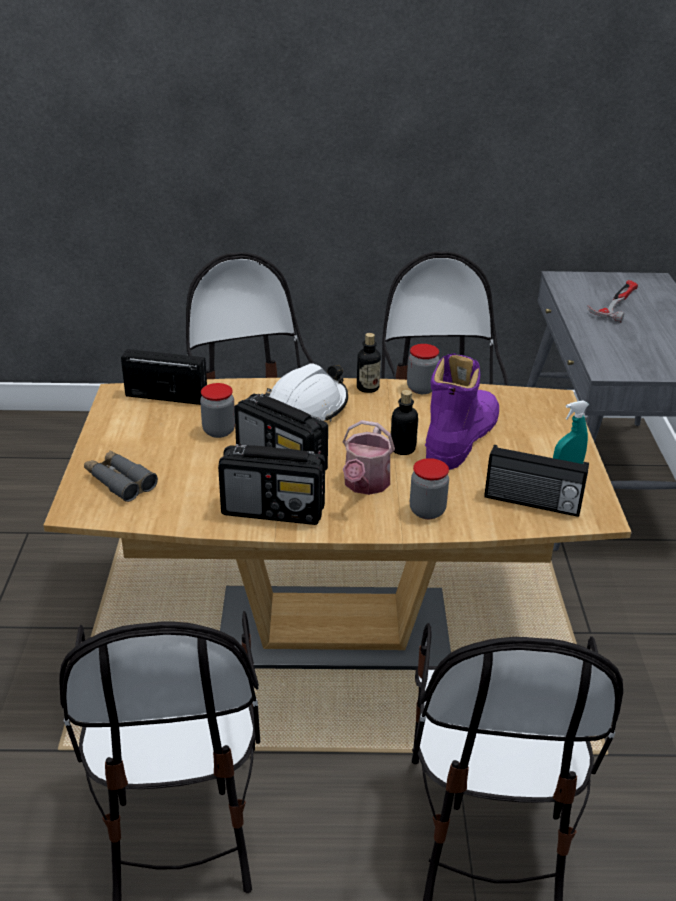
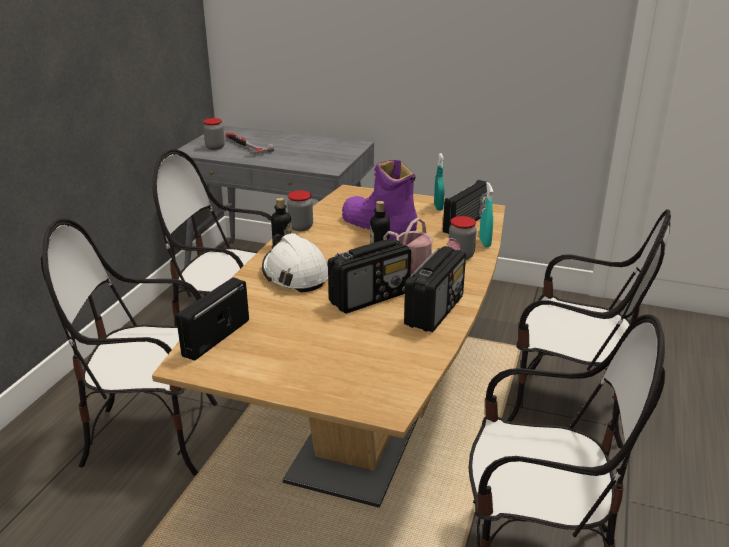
camera: 70 degrees left, 5 degrees down
(120, 481) = (353, 379): grey binoculars -> none
(219, 431) = (300, 318): jar -> jar (215, 147)
(481, 526) = (485, 243): none -> turquoise spray bottle

